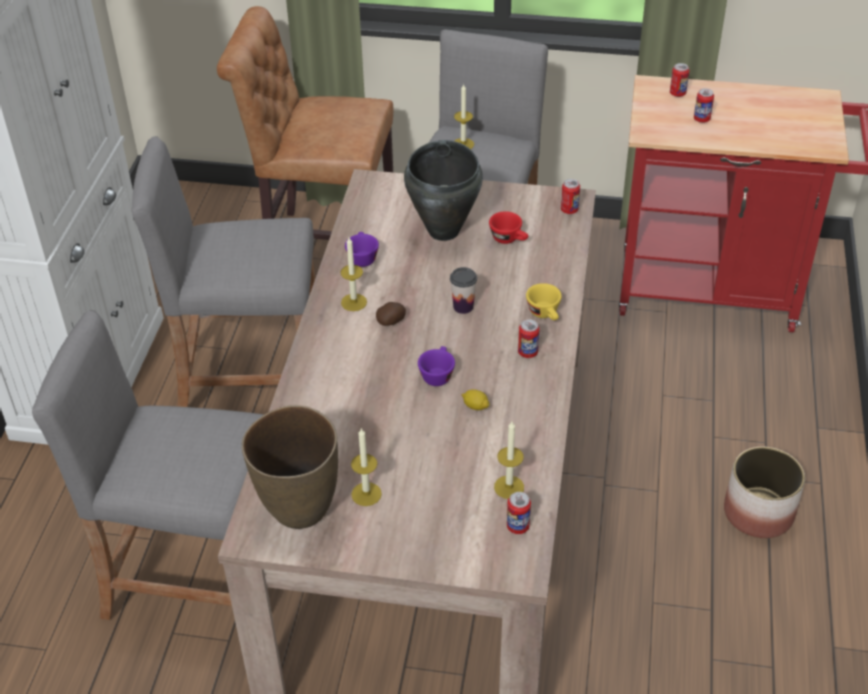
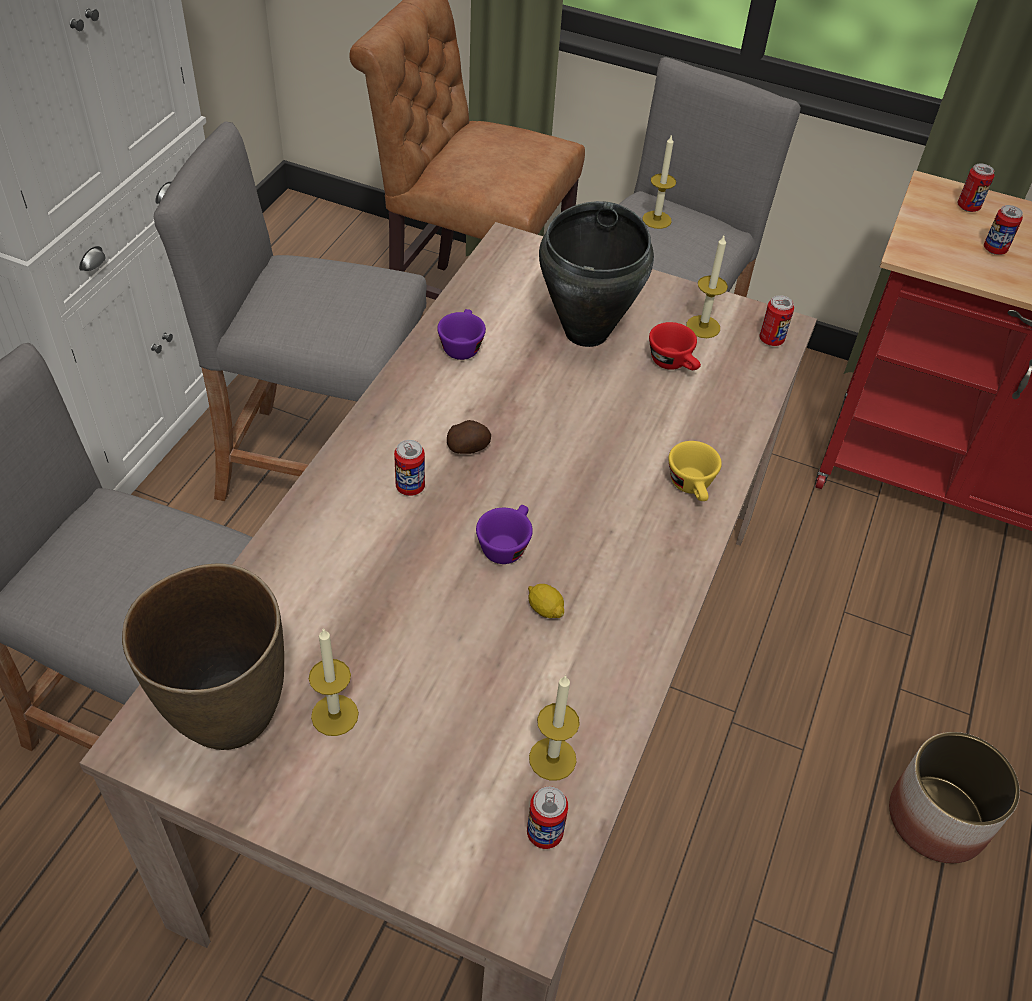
camera: 10 degrees right, 5 degrees up
(354, 302) = (427, 408): candle -> candle (703, 327)
(463, 307) = (577, 449): cup -> none
(527, 352) = (648, 541): can -> can (410, 487)

